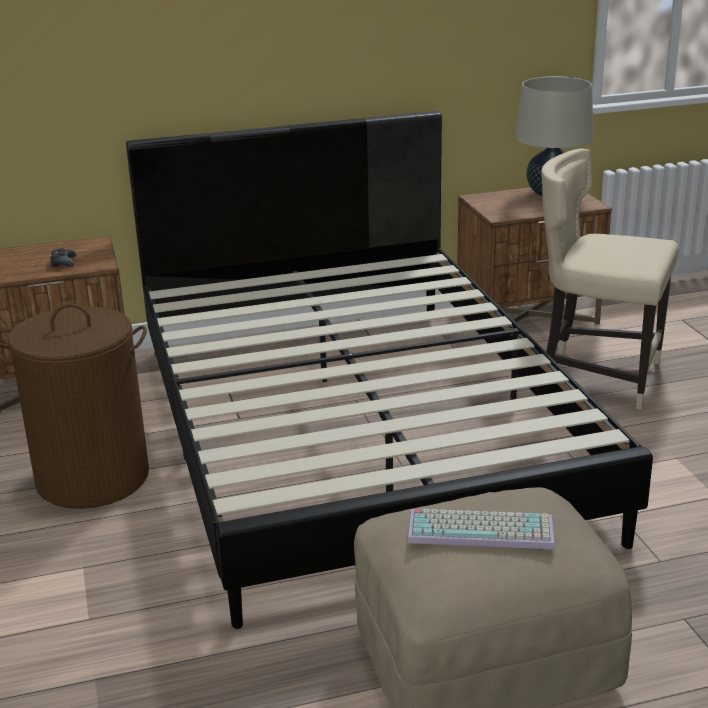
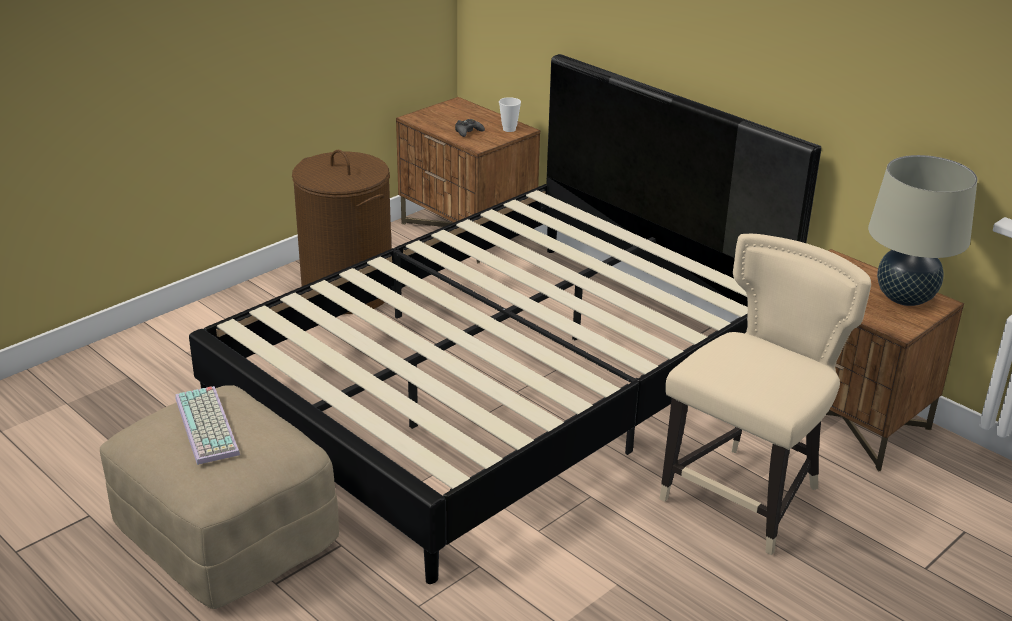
camera: 60 degrees right, 5 degrees up
(87, 246) = (509, 129): none -> cup
(597, 376) = (747, 495): beige chair -> beige chair turned 45 degrees clockwise

